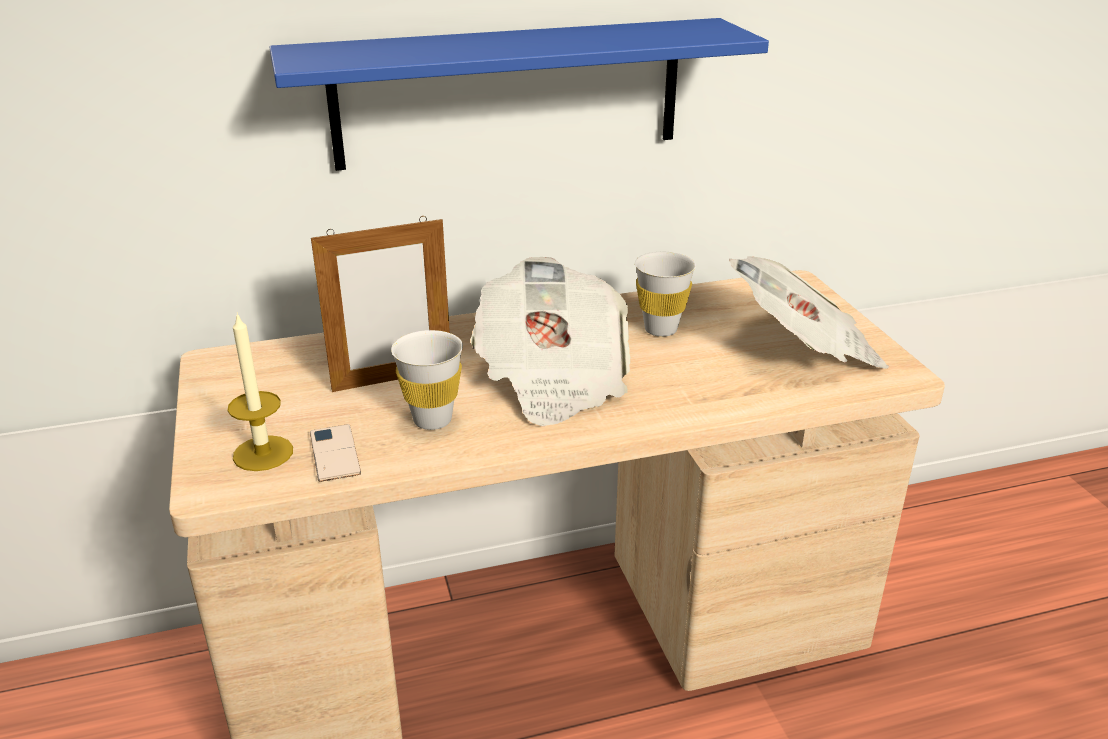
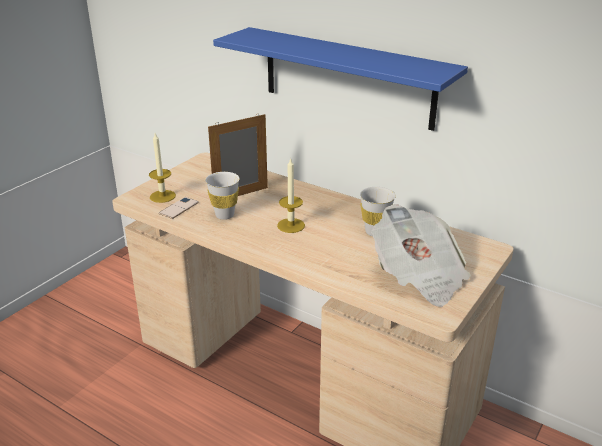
camera: 50 degrees right, 0 degrees up
(392, 379) = (241, 195): picture frame -> picture frame turned 120 degrees clockwise
(552, 379) = (291, 225): newspaper -> candle

